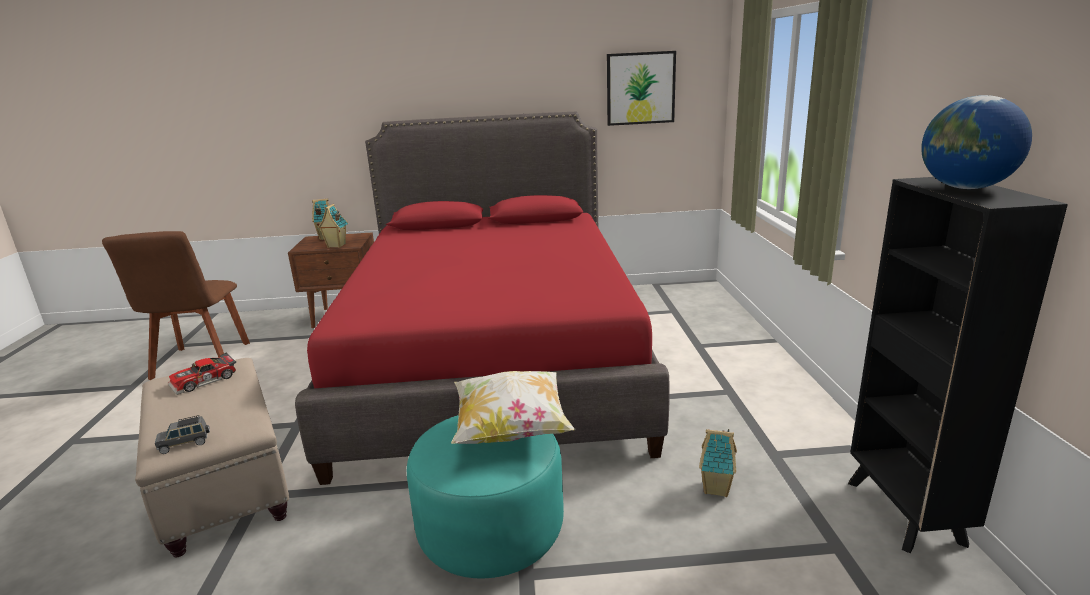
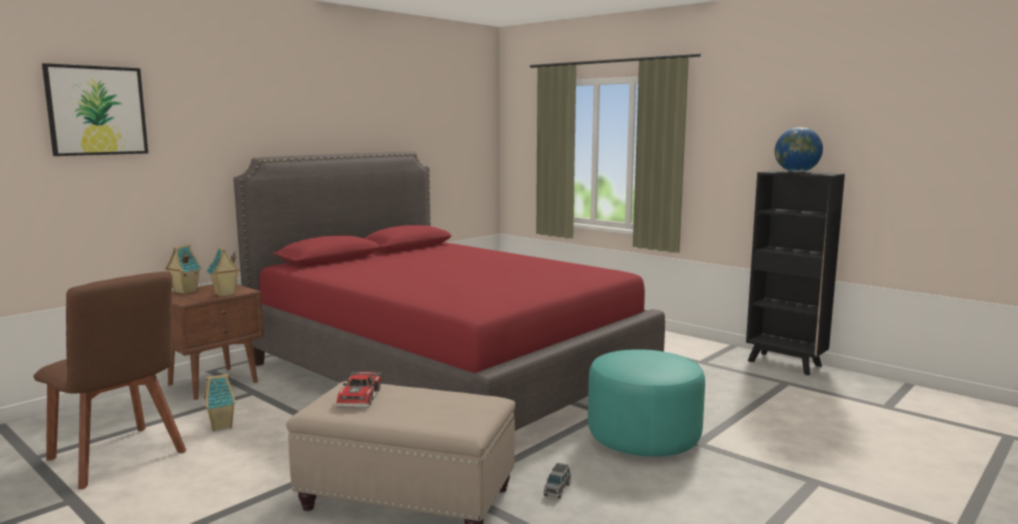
camera: 45 degrees left, 10 degrees down
(185, 444) = (471, 420): grey toy car -> grey toy car (557, 489)
(511, 429) = (647, 352): pillow -> none
(640, 88) = (448, 134): picture -> picture (96, 110)
(717, 489) = (706, 382): toy house -> toy house (222, 426)

